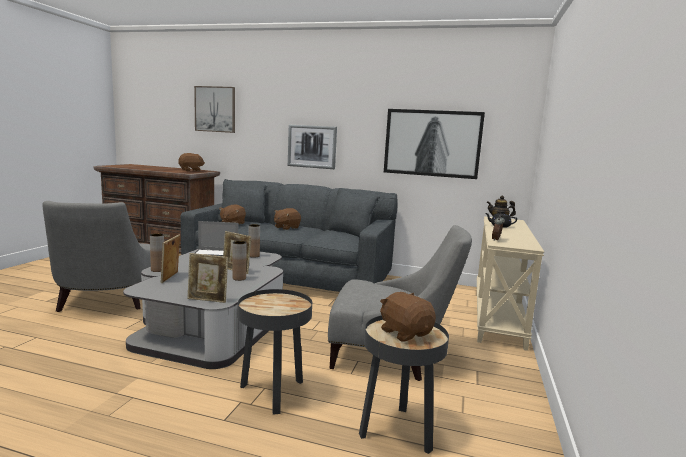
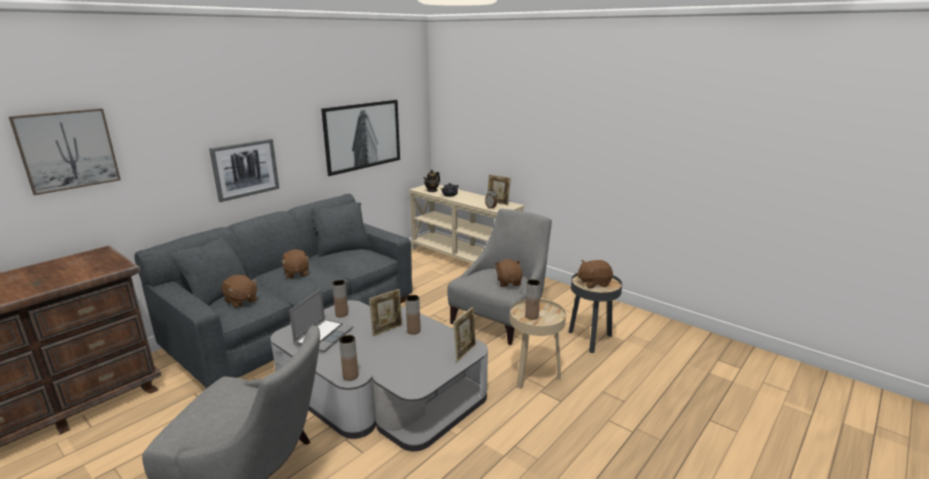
camera: 65 degrees left, 10 degrees up
(170, 278) = (386, 368): picture frame -> picture frame (498, 203)
(191, 170) = (79, 262): brown plush toy -> brown plush toy (509, 282)
(267, 303) = (531, 316): none -> brown vase
(273, 393) = (534, 375): black side table -> beige side table

